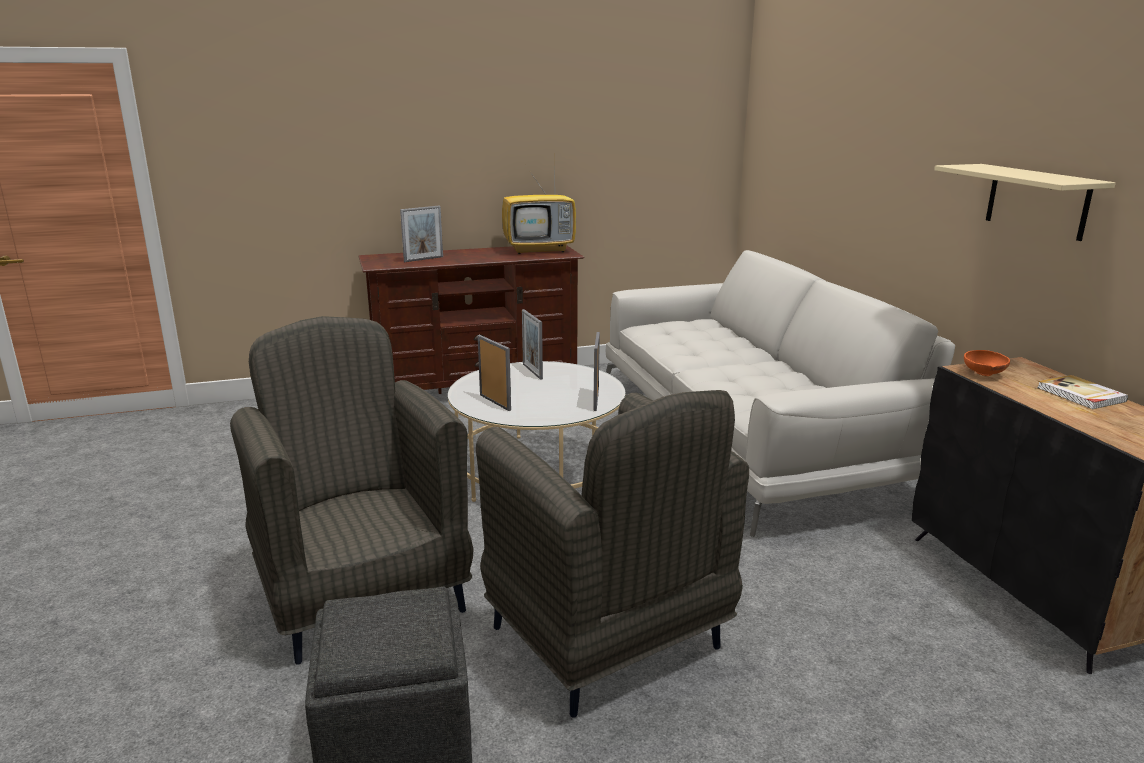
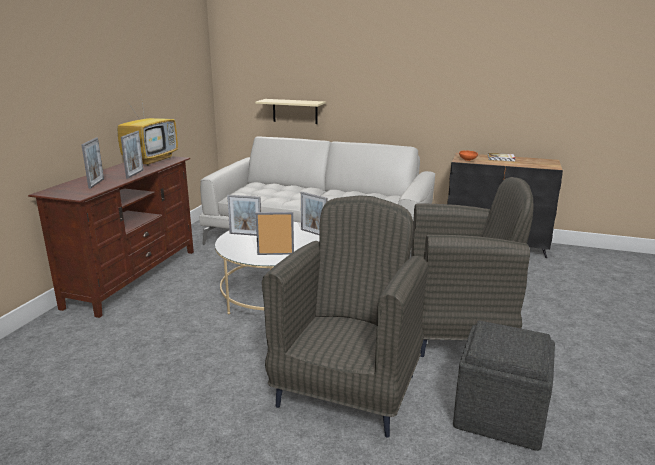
camera: 55 degrees left, 0 degrees up
(363, 595) = (348, 389): grey armchair -> grey armchair turned 105 degrees clockwise
(478, 259) = (135, 174): none -> picture frame
(1037, 201) = (451, 83): beige shelf -> beige shelf (295, 111)

